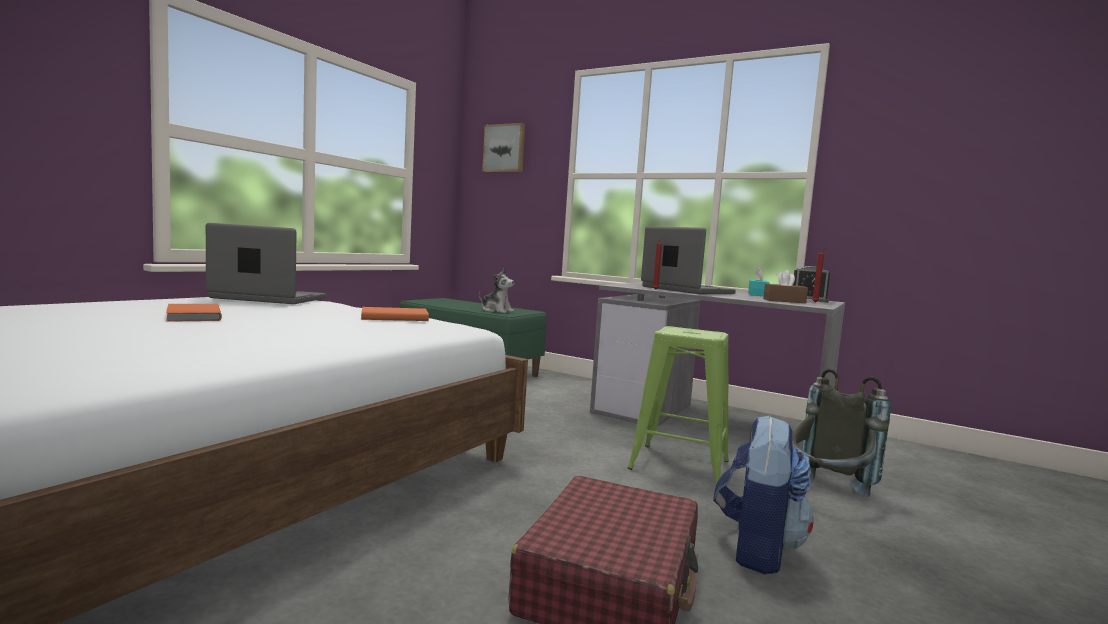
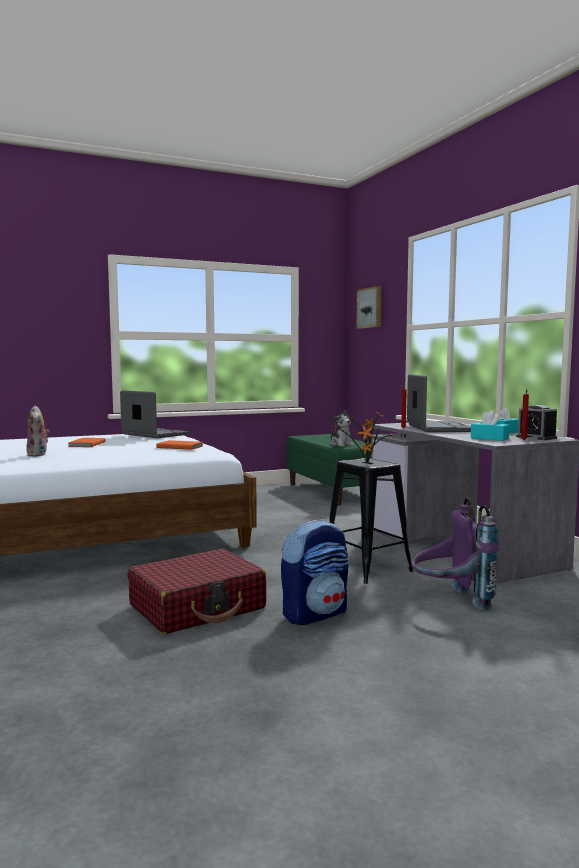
camera: 35 degrees right, 0 degrees up
(144, 339) = (38, 455): none -> plush toy
(680, 465) = (367, 568): green stool -> black stool
(699, 334) = (366, 464): none -> potted plant
(784, 301) = (489, 438): brown tissue box -> turquoise tissue box
(827, 493) = (450, 602): grey backpack -> purple backpack

